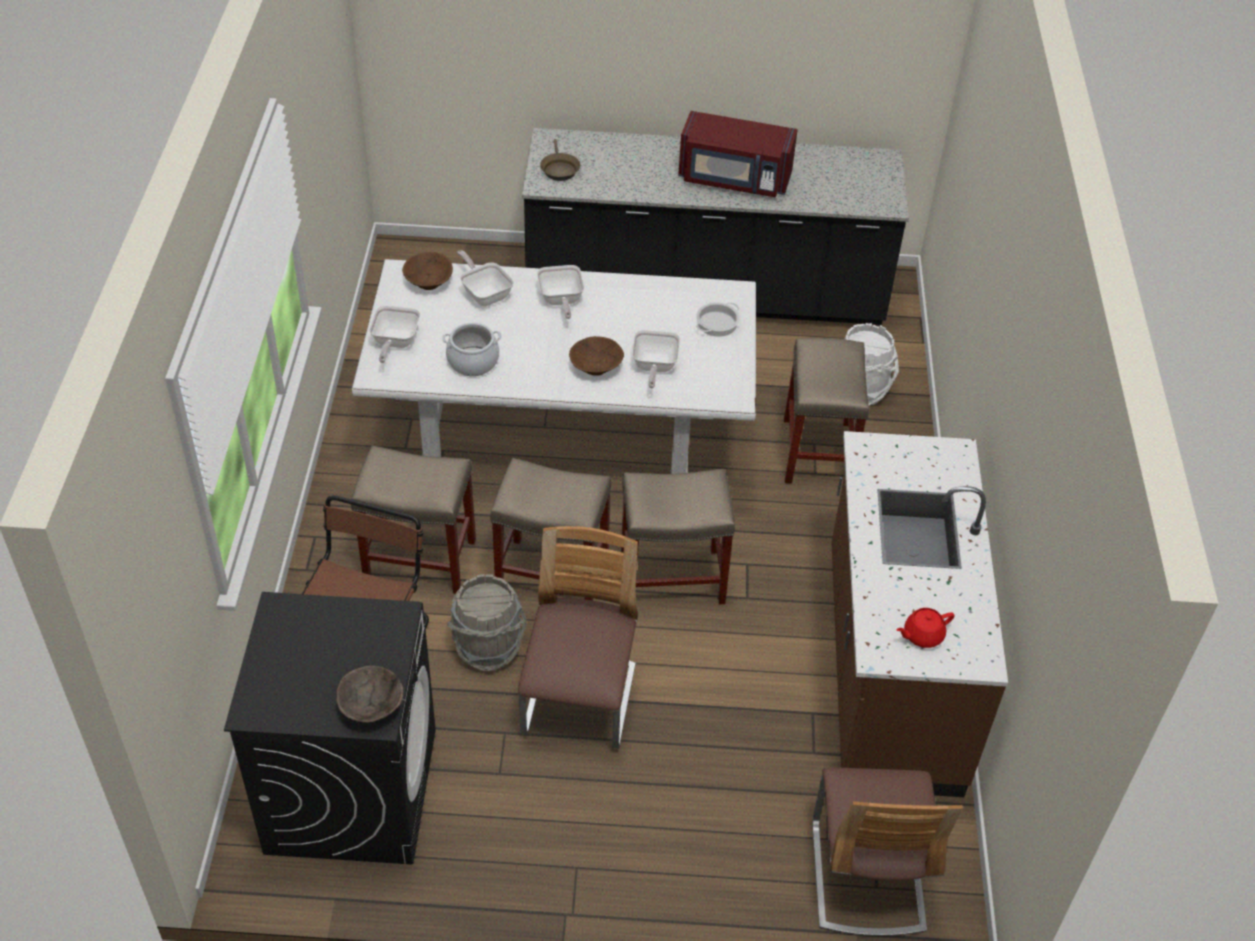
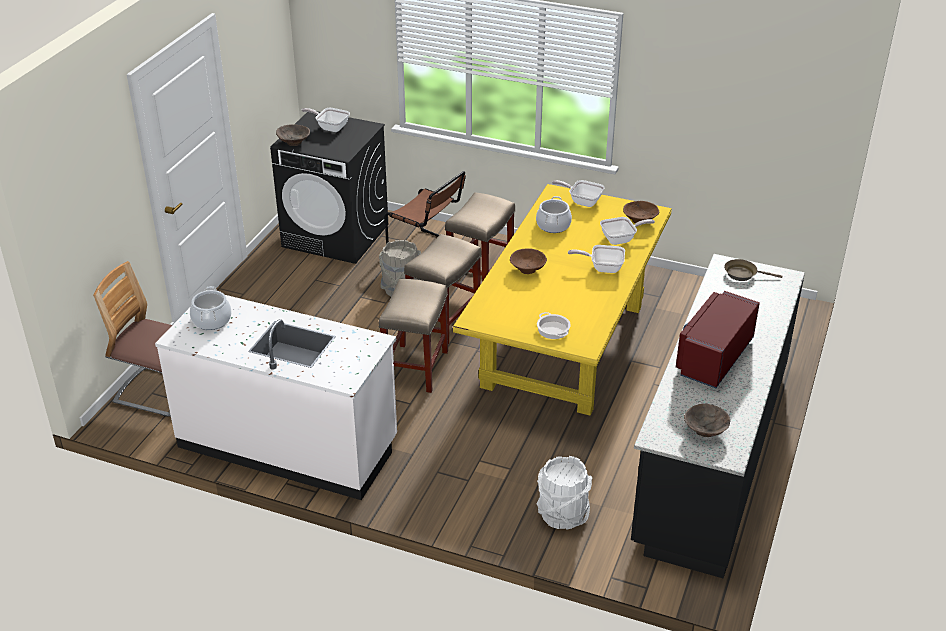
camera: 110 degrees right, 10 degrees down
(560, 438) = (564, 345): white dining table -> yellow dining table
(579, 701) = (344, 313): chair -> none
(654, 368) = (517, 292): frying pan -> frying pan (330, 127)
(818, 453) = (499, 468): beige stool -> none
(857, 175) = (705, 431): none -> brown bowl
(889, 669) = (288, 444): brown counter -> white counter
(922, 635) = (211, 320): red teapot -> cooking pot

